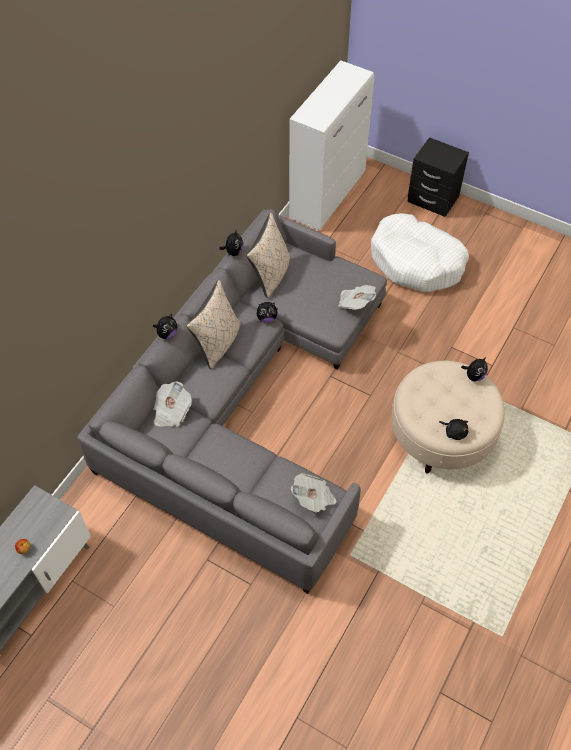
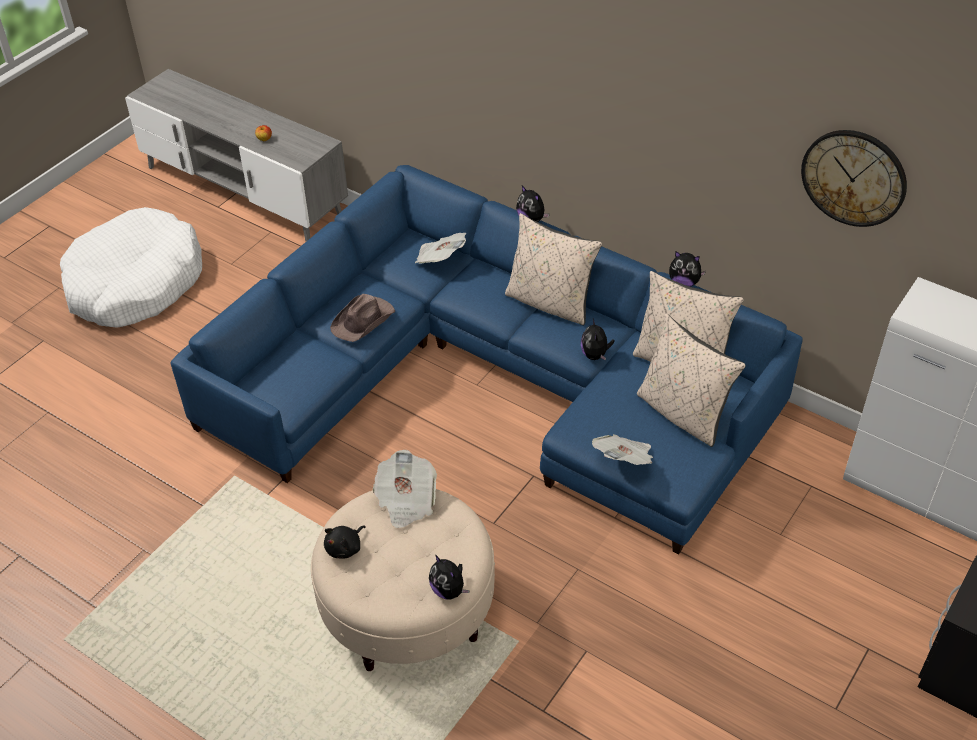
camera: 95 degrees right, 10 degrees down
(240, 454) = (363, 320): none -> brown hat
(247, 402) = (494, 379): grey sofa -> blue sofa
(258, 109) = (854, 177): none -> wall clock
(313, 498) = (282, 389): newspaper -> newspaper (406, 501)
(315, 275) = (682, 413): none -> beige pillow
(416, 262) = (787, 621): white dog bed -> white dog bed (135, 283)

